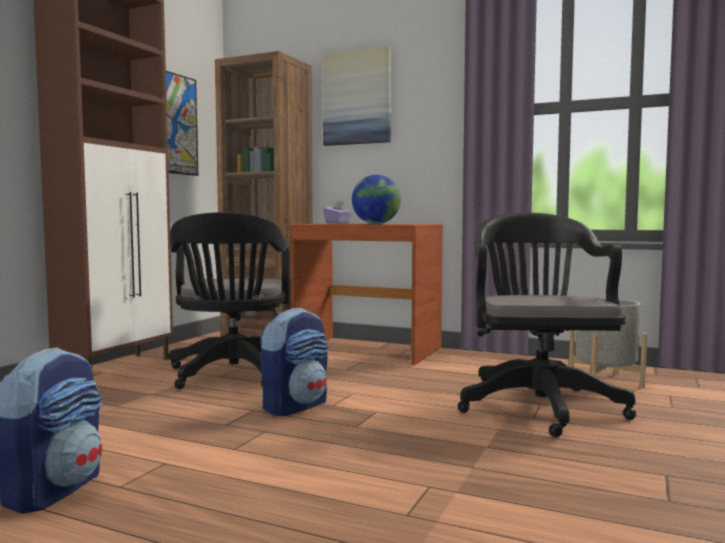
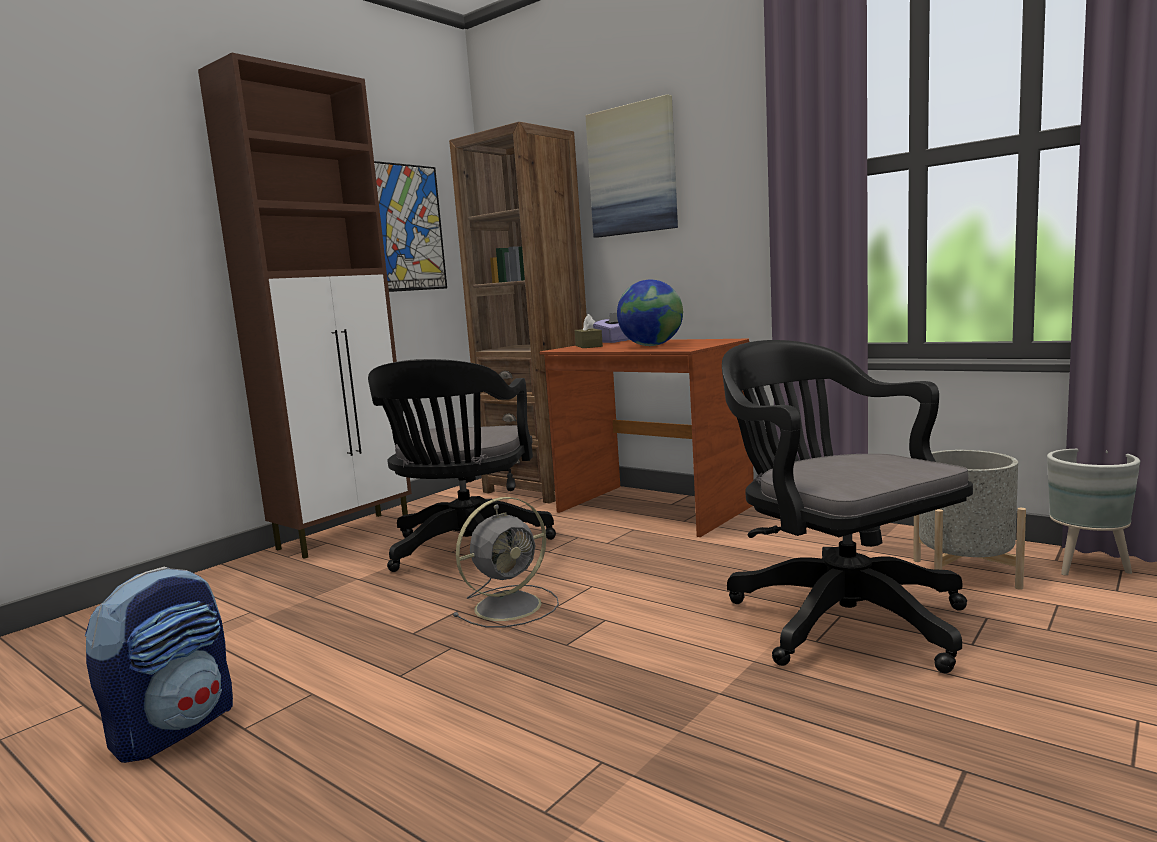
camera: 15 degrees right, 5 degrees up
(295, 406) = (510, 606): backpack -> grey fan
(323, 223) = (588, 346): none -> brown tissue box
(538, 405) = (837, 616): black office chair -> black office chair turned 45 degrees counterclockwise
(674, 377) = (1085, 567): none -> grey planter

